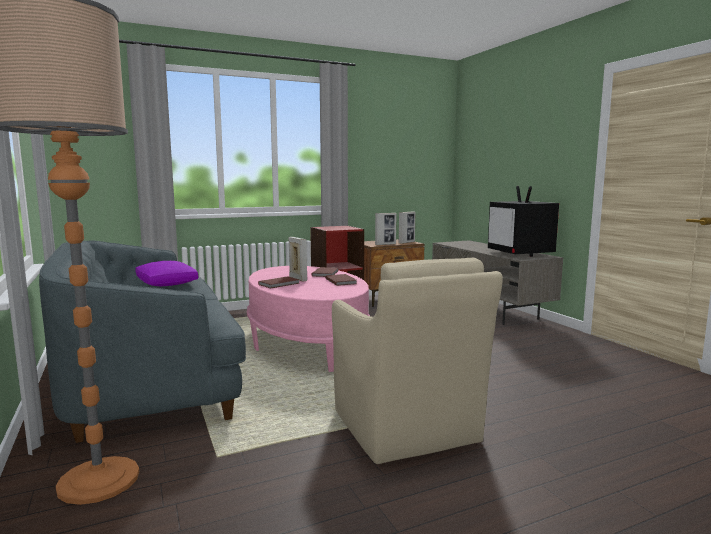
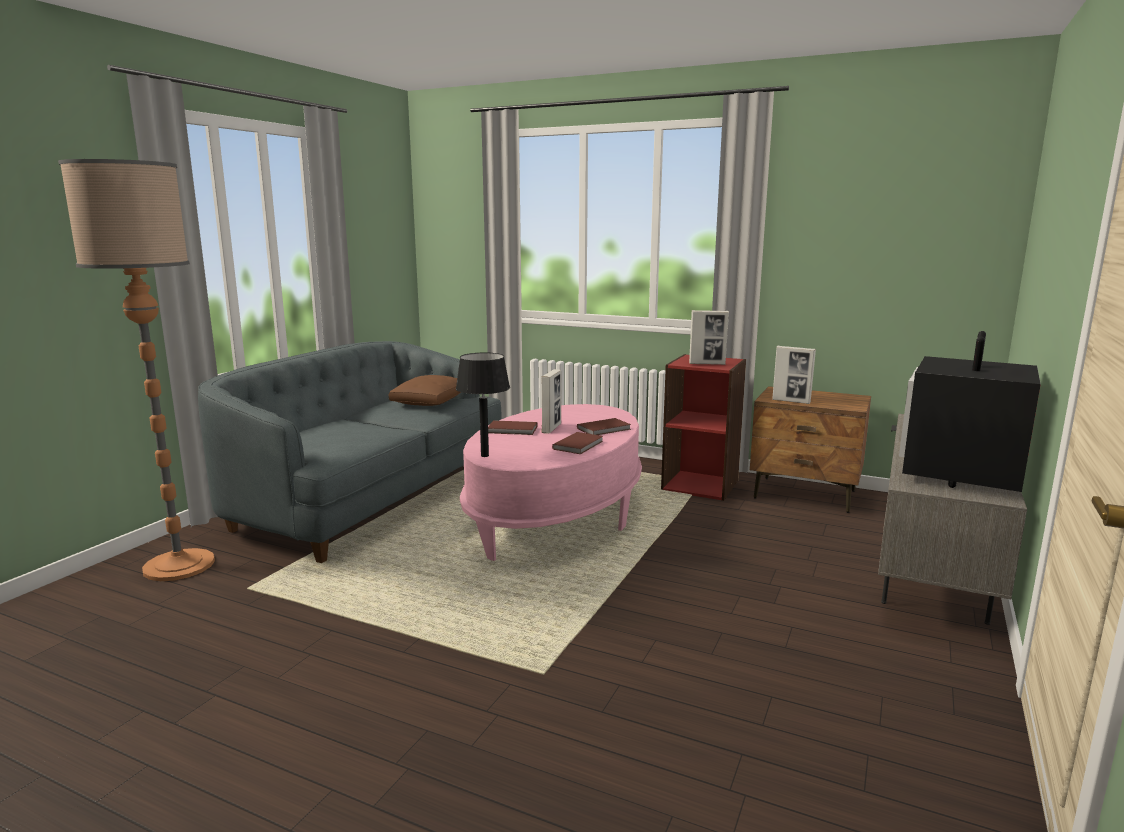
camera: 50 degrees right, 5 degrees up
(166, 283) = (429, 401): purple pillow -> brown pillow
(313, 296) = (485, 455): none -> black table lamp
(406, 242) = (841, 404): picture frame -> picture frame (707, 364)
(406, 428) = (393, 653): beige armchair -> none

